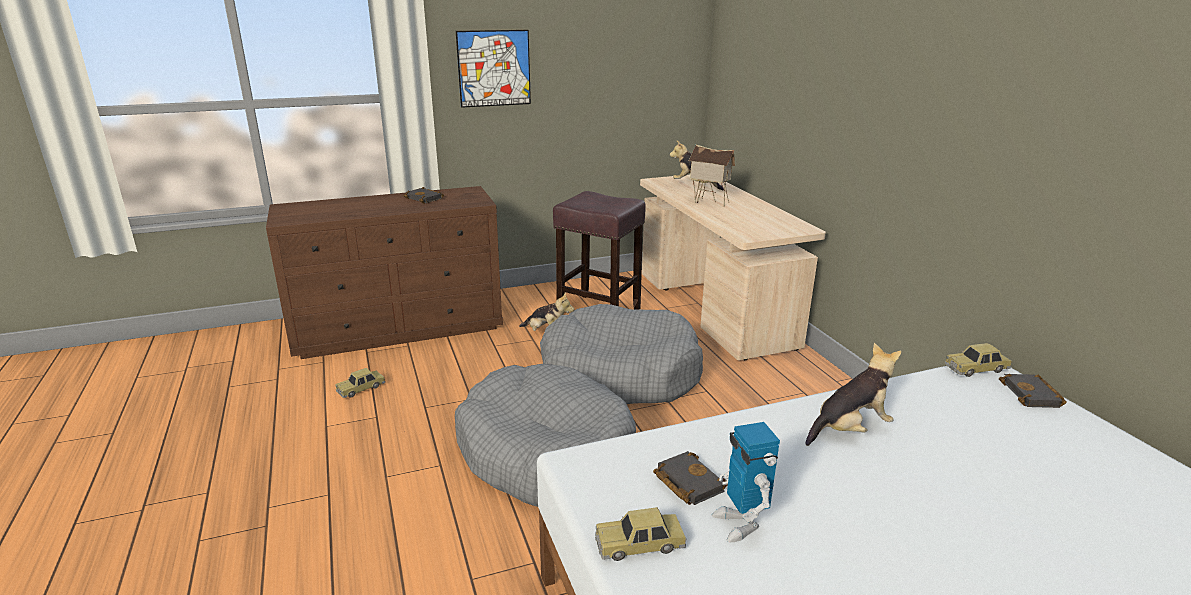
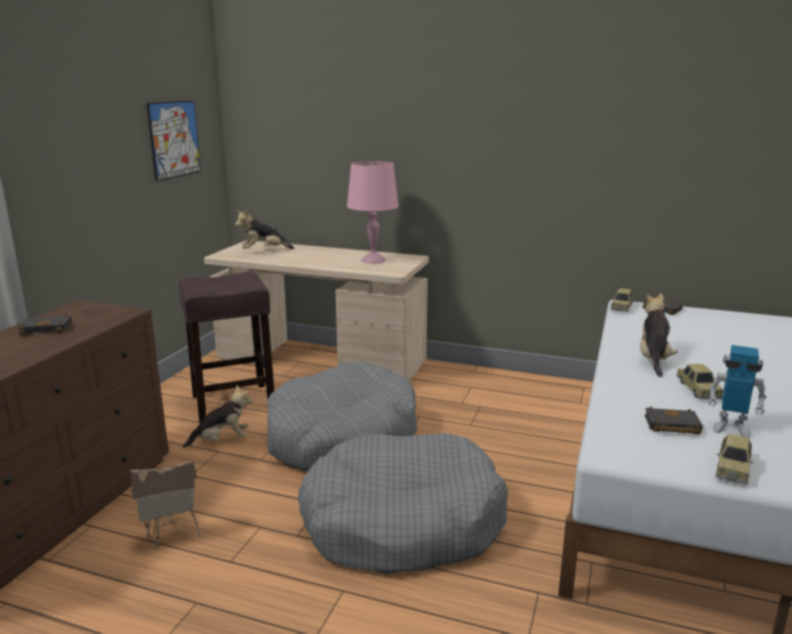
camera: 50 degrees left, 5 degrees down
(361, 388) = (121, 593): toy car -> toy car (698, 389)
(494, 68) = (51, 153): picture -> picture (174, 139)
(708, 202) = (307, 259): toy house -> toy house (172, 538)
(760, 220) = (372, 260): none -> pink table lamp

